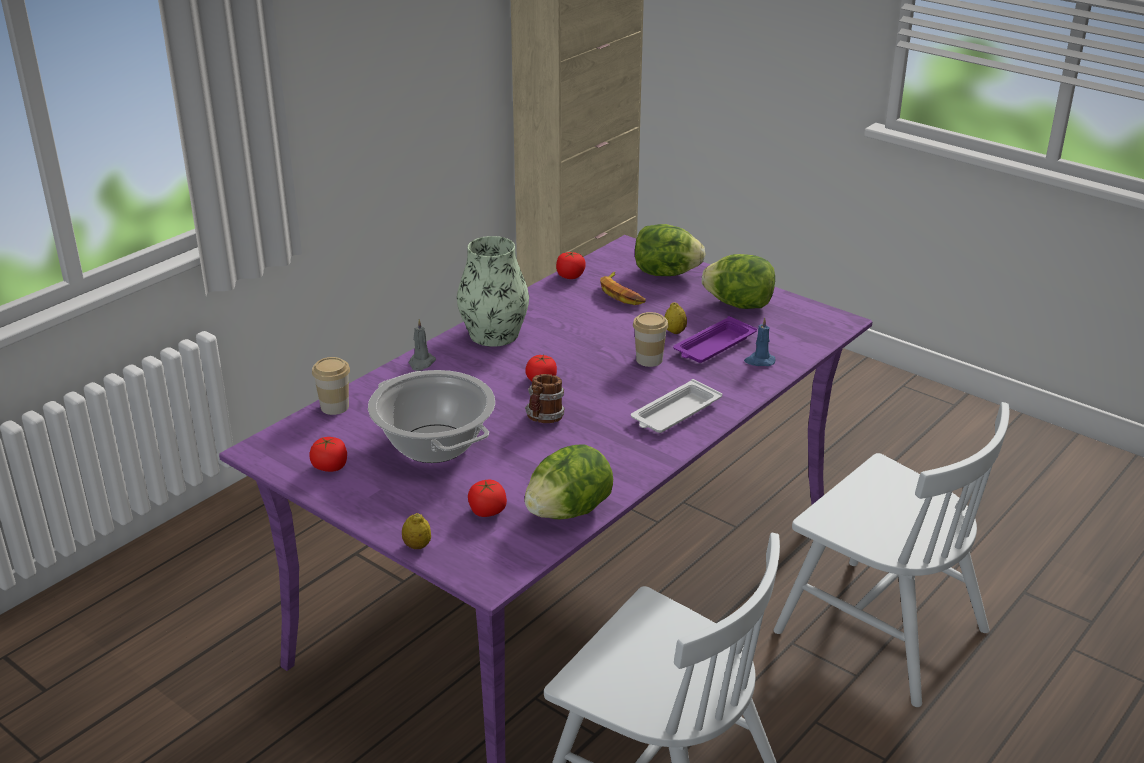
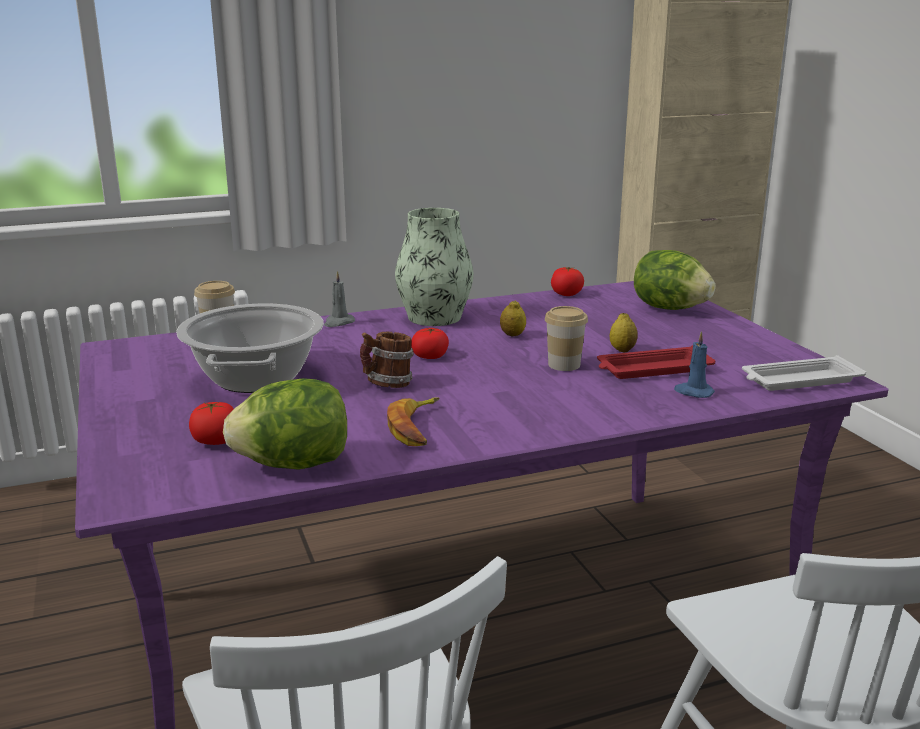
camera: 30 degrees right, 10 degrees down
(330, 467) = (143, 372): tomato -> none
(417, 546) = (107, 450): lemon -> lemon (512, 335)
(622, 293) = (602, 314): banana -> banana (416, 428)
(675, 413) = (533, 412): white tray -> white tray (799, 380)
(713, 346) = (652, 369): purple tray -> red tray
(739, 305) = (725, 344): lettuce -> none

